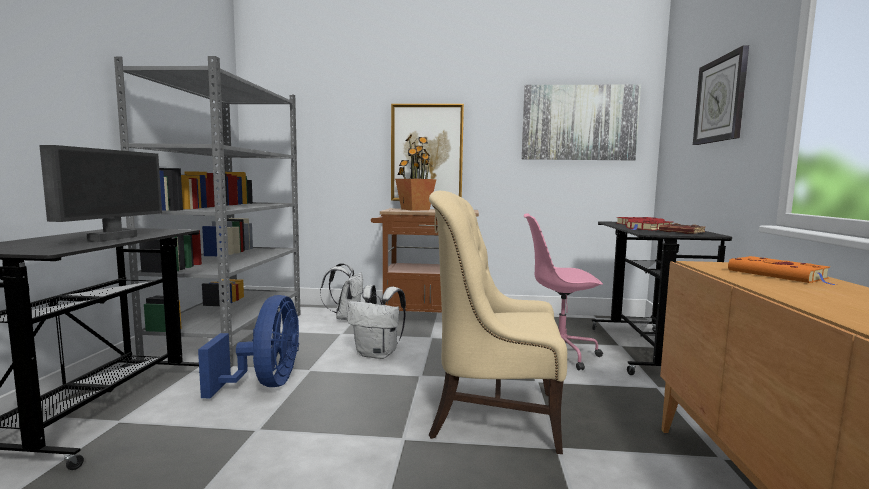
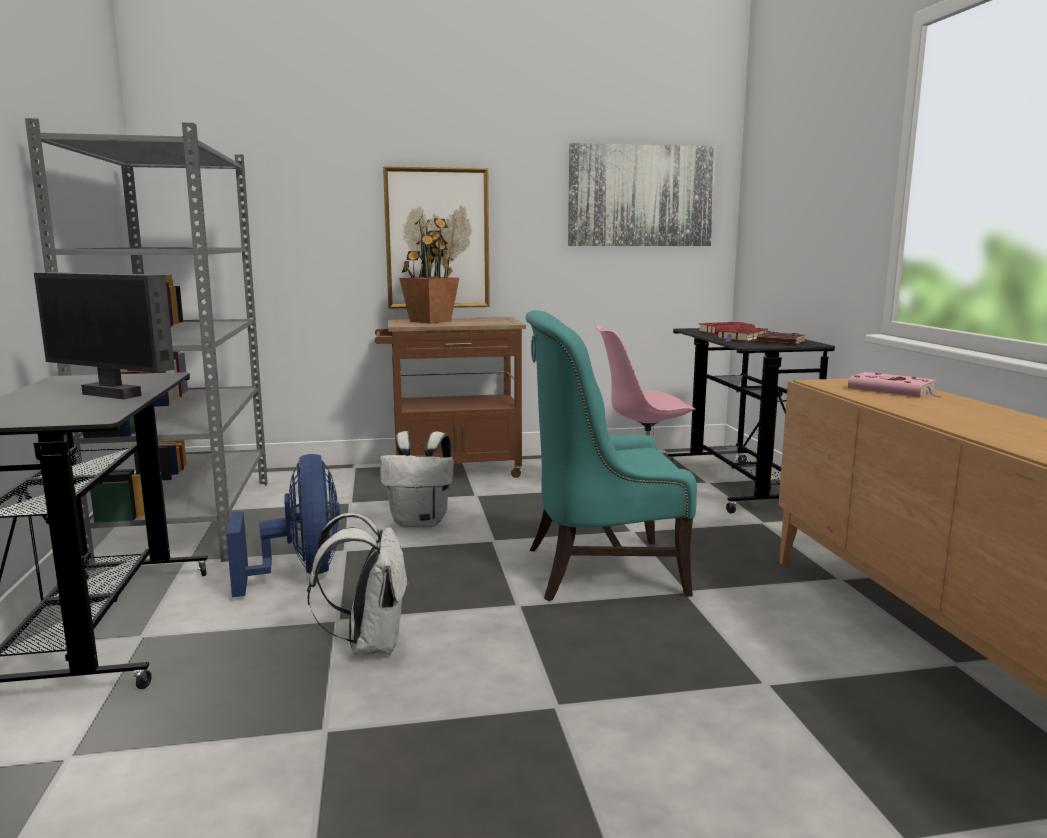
camera: 15 degrees left, 5 degrees up
(111, 238) = (114, 394): monitor -> monitor turned 120 degrees clockwise
(346, 318) = (340, 482): white backpack -> white backpack (369, 644)
(492, 414) = (601, 570): beige chair -> turquoise chair
(720, 100) = (817, 182): wall clock -> none
(779, 275) = (893, 390): orange book -> pink book

